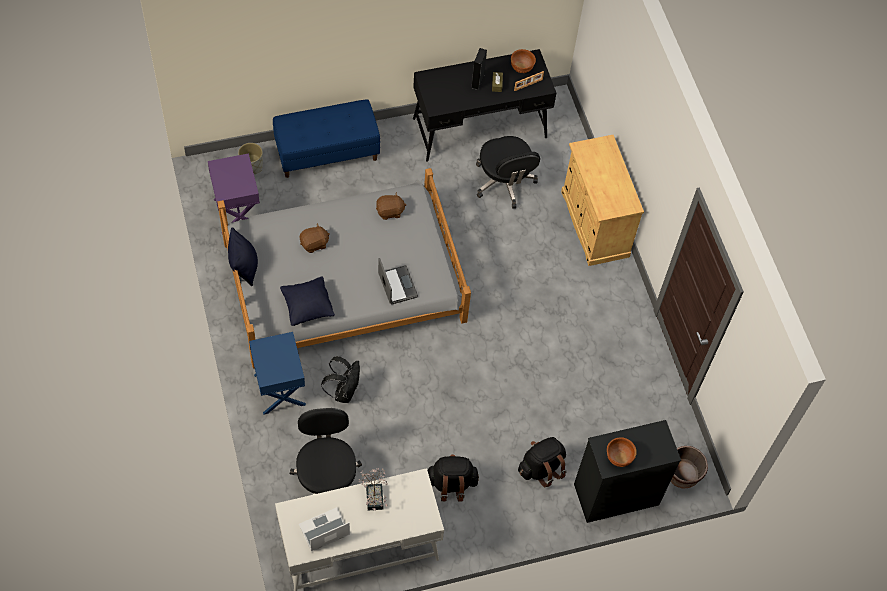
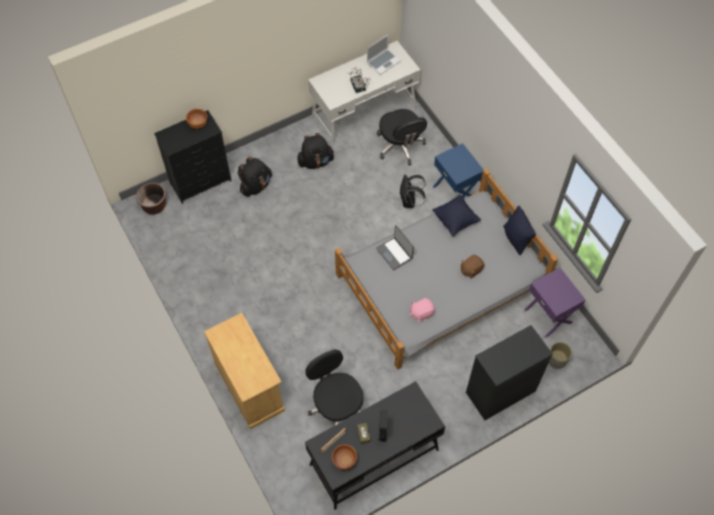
camera: 170 degrees right, 0 degrees up
(327, 152) = (500, 392): blue bench -> black dresser
(390, 212) = (421, 313): brown plush toy -> pink plush toy

